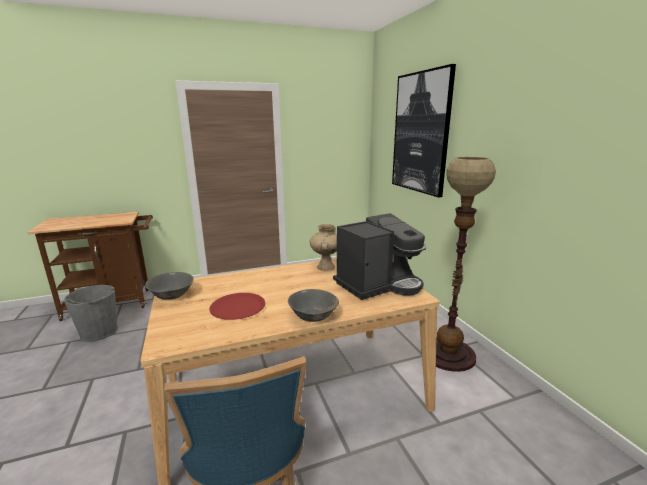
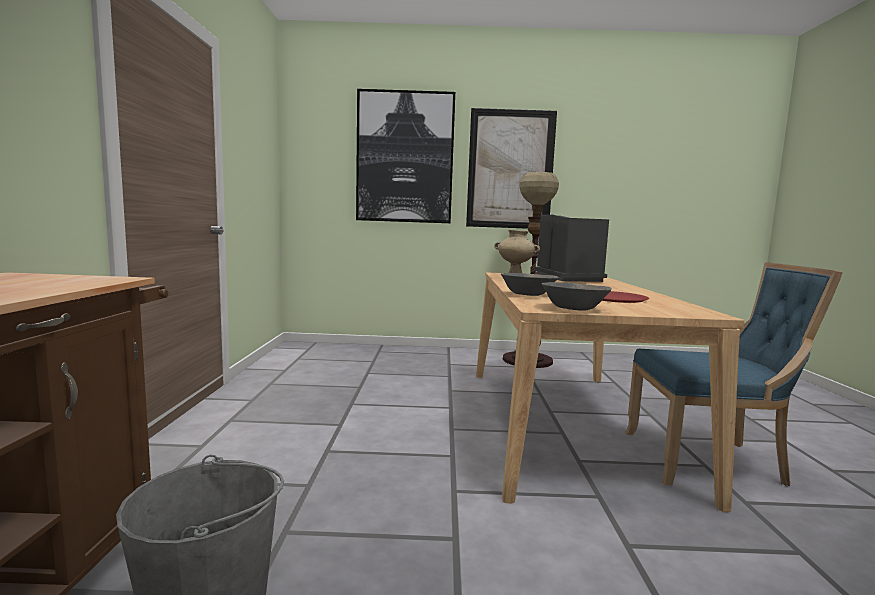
camera: 70 degrees left, 10 degrees down
(312, 316) = (634, 289): grey bowl -> grey bowl (528, 295)
(492, 146) = (510, 169): none -> picture

